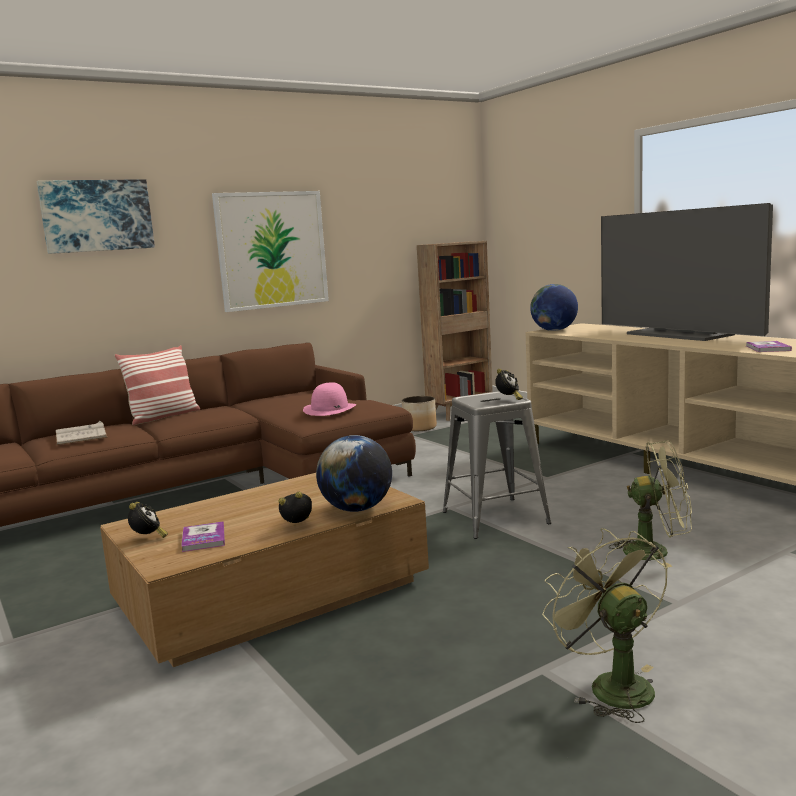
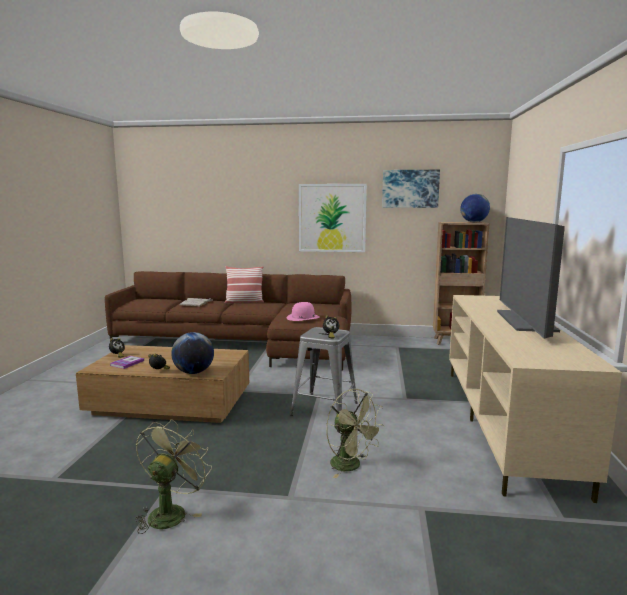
camera: 40 degrees right, 0 degrees up
(97, 216) = (237, 194): picture -> picture (410, 188)
(420, 428) = (412, 344): planter -> none
(554, 330) = (471, 298): globe -> globe (474, 222)
(767, 348) = (525, 348): book -> none

